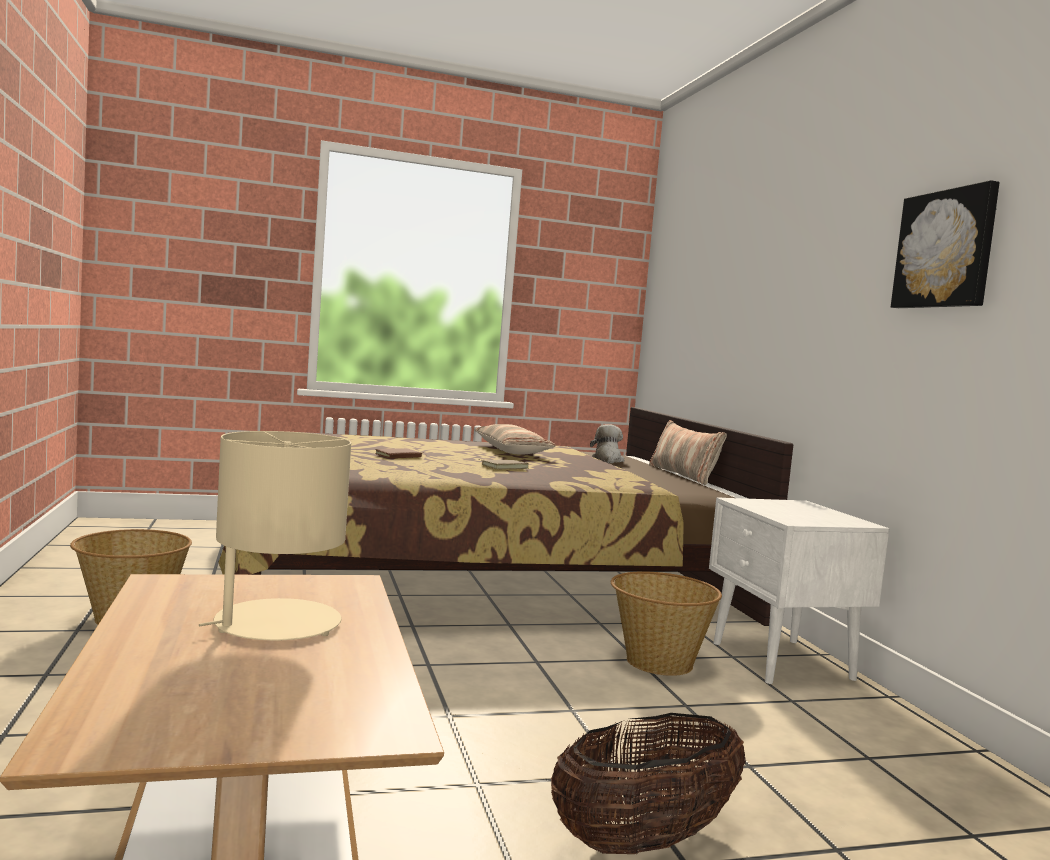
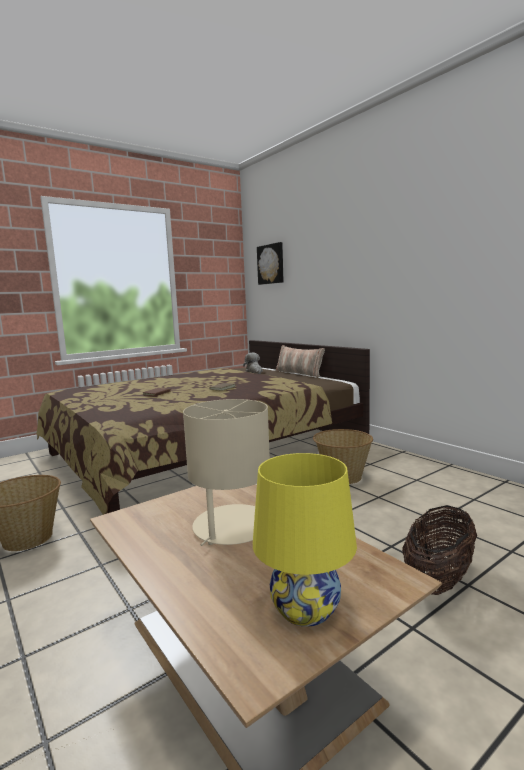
camera: 20 degrees left, 5 degrees up
(222, 717) = (305, 608): none -> yellow table lamp
(512, 451) = (206, 377): pillow -> none
(782, 661) = (392, 460): white nightstand -> none
(946, 249) = (454, 241): picture -> picture (271, 264)

